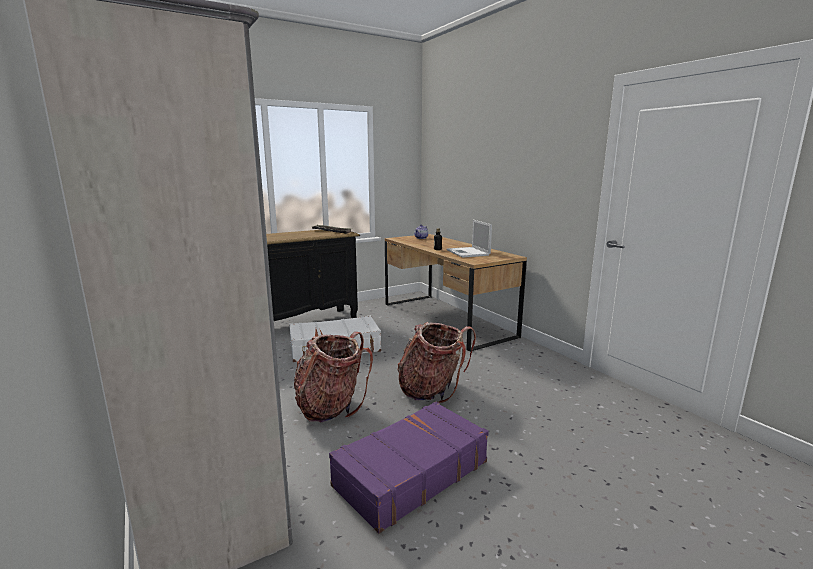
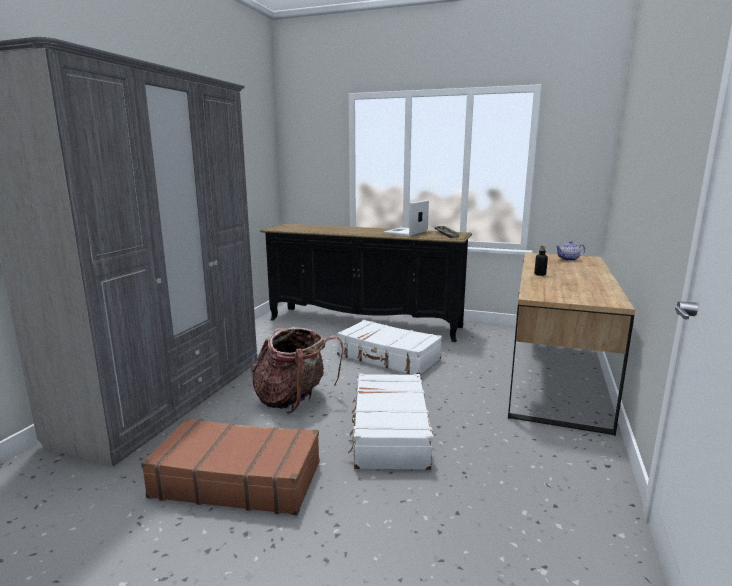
camera: 50 degrees right, 0 degrees up
(410, 473) = (237, 479): purple suitcase -> brown suitcase
(432, 390) = (389, 431): backpack -> white suitcase
(468, 253) = (565, 286): laptop -> laptop (405, 232)

